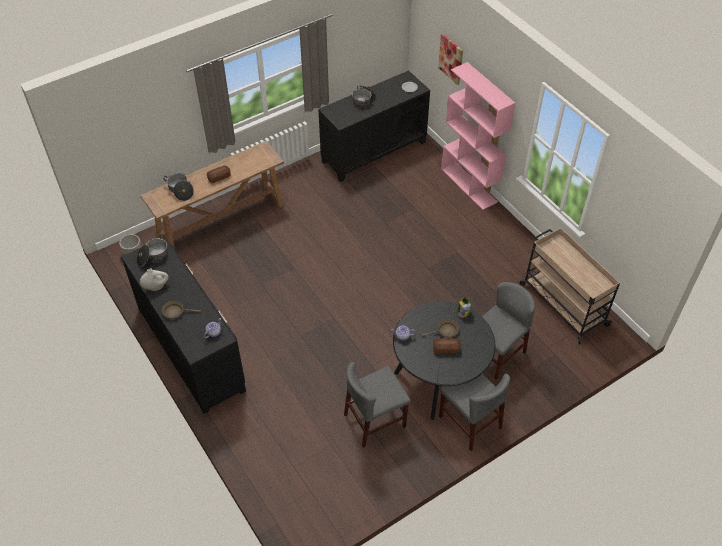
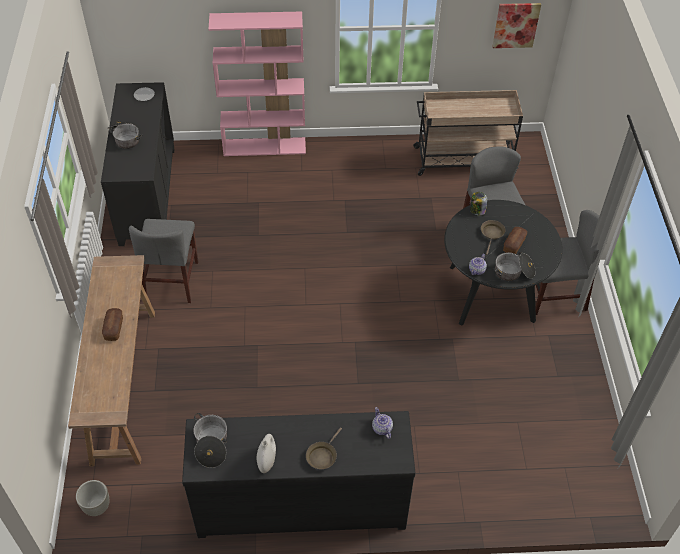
camera: 60 degrees left, 0 degrees up
(180, 190) = (100, 378): cooking pot -> cooking pot (513, 272)
(375, 421) = (509, 369): grey chair -> grey chair (172, 280)
(451, 59) = (178, 27): picture -> picture (516, 25)

